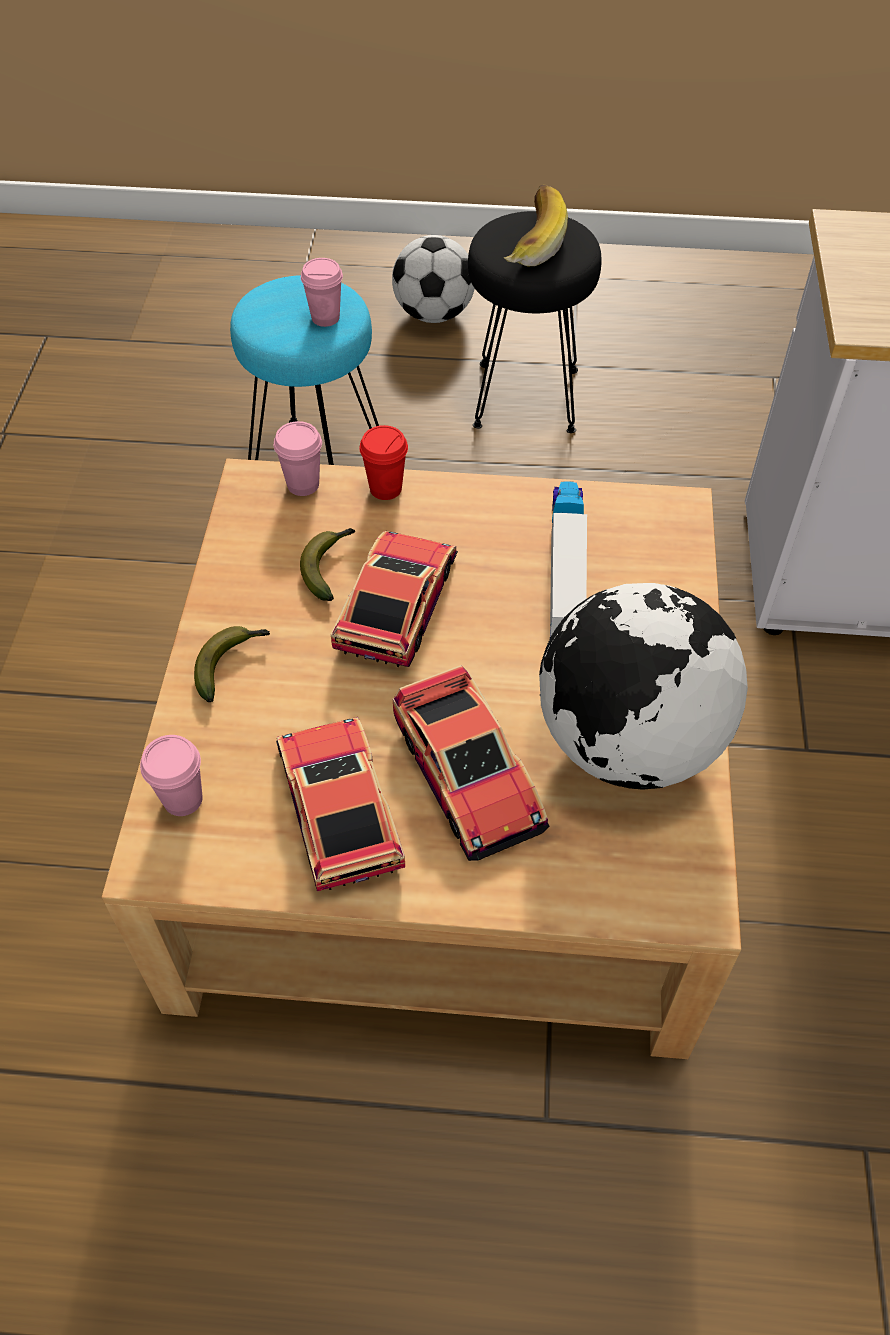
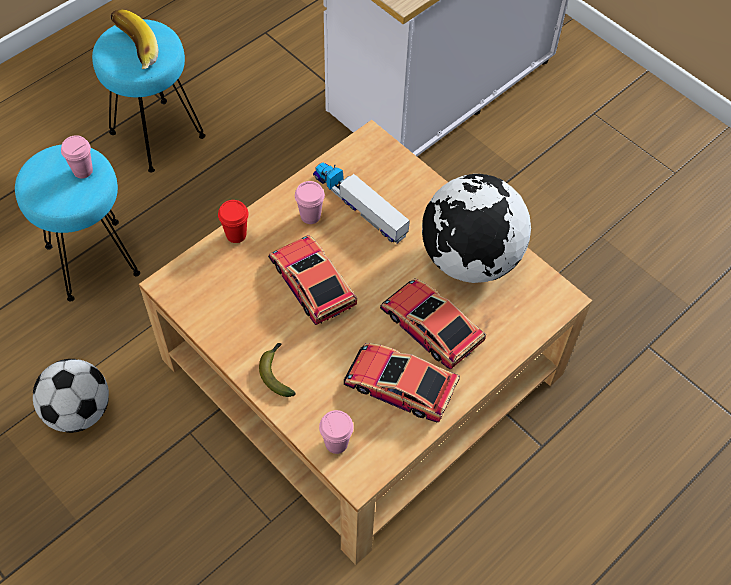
camera: 50 degrees left, 5 degrees up
(303, 484) = (195, 265): pink cup -> pink cup (310, 216)
(329, 566) = (260, 292): banana -> none
(434, 314) = (47, 123): football -> football (79, 411)
(469, 775) = (430, 326): toy car -> toy car turned 150 degrees counterclockwise
(524, 397) = (156, 135): black stool -> turquoise stool

